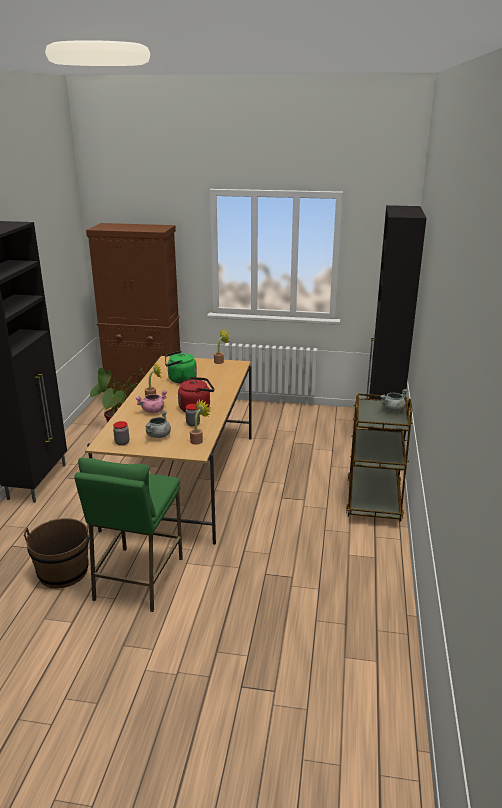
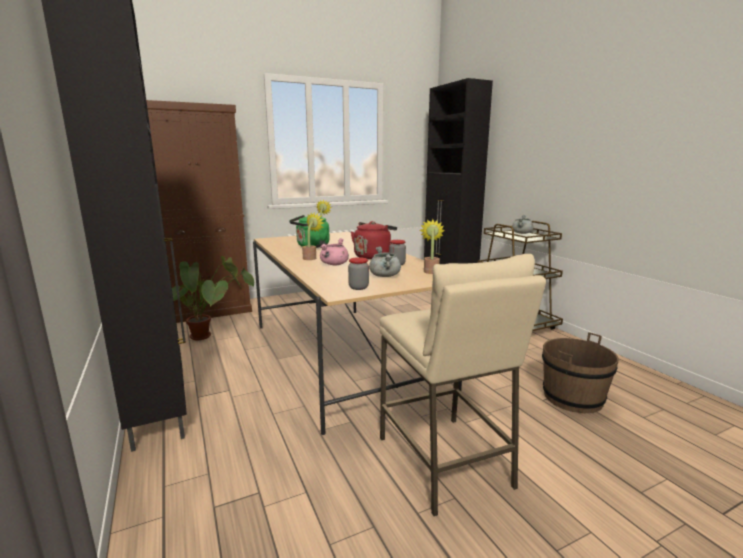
camera: 35 degrees left, 10 degrees down
(63, 572) = (342, 501): brown bucket -> brown bucket (572, 397)
(138, 579) = (444, 461): green stool -> beige stool

